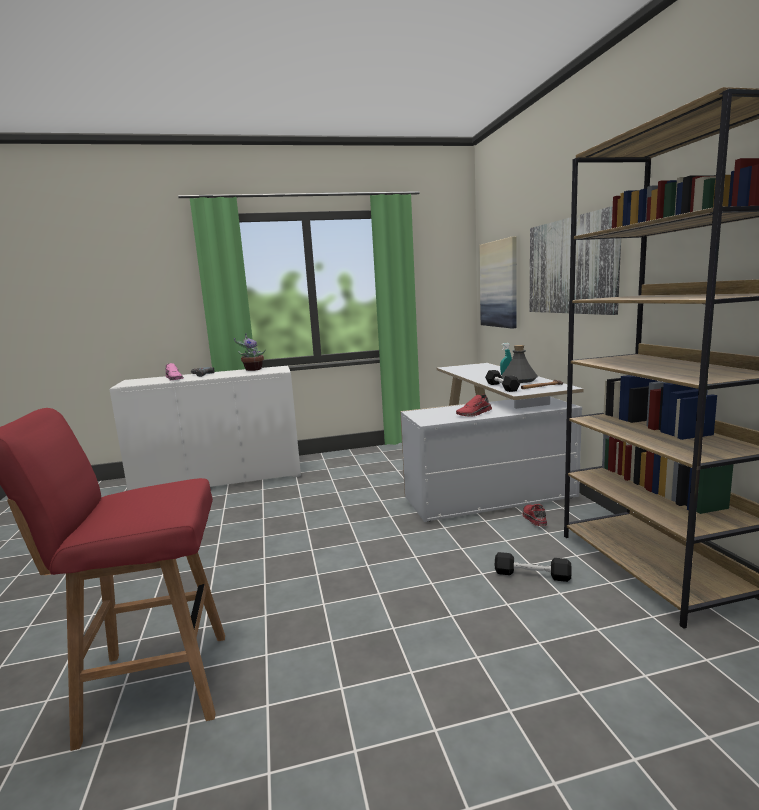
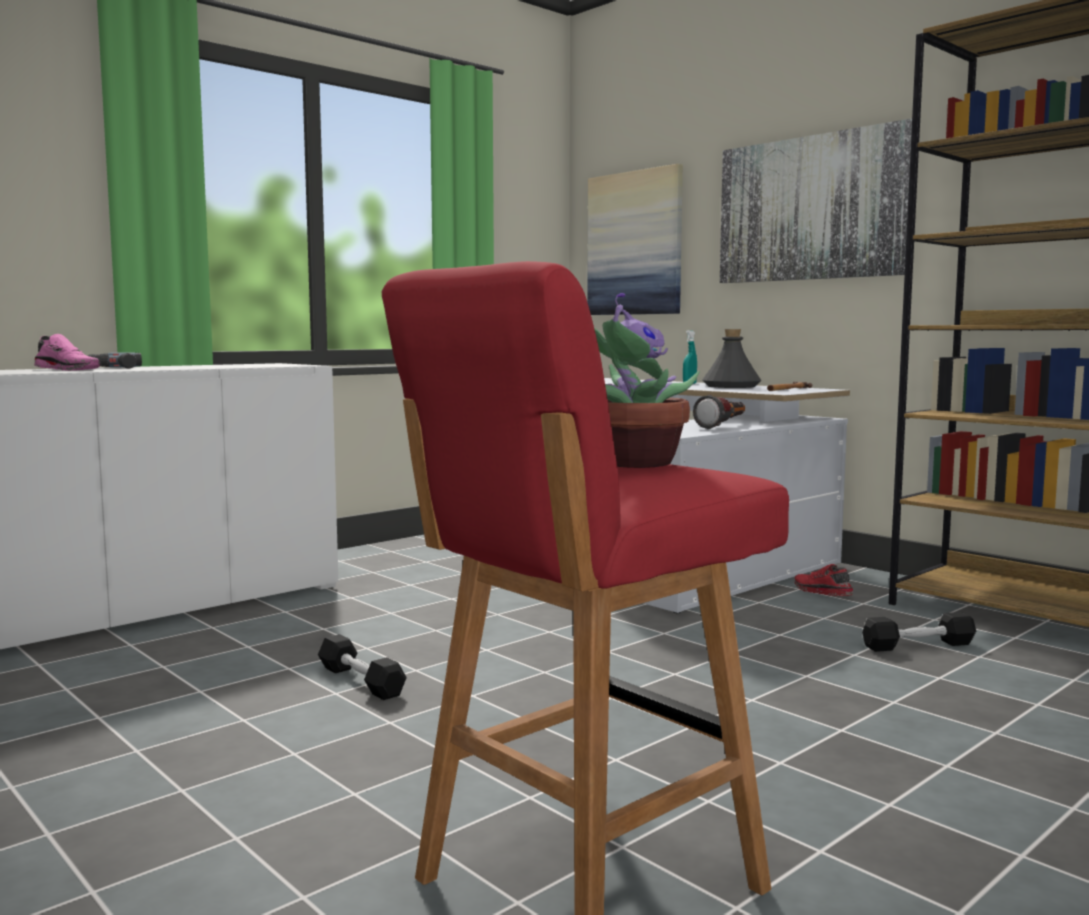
camera: 30 degrees left, 5 degrees down
(252, 369) = (222, 364): potted plant -> potted plant (630, 463)
(474, 414) = (723, 427): red shoe -> flashlight
(502, 387) = (733, 390): black dumbbell -> black dumbbell (361, 681)

